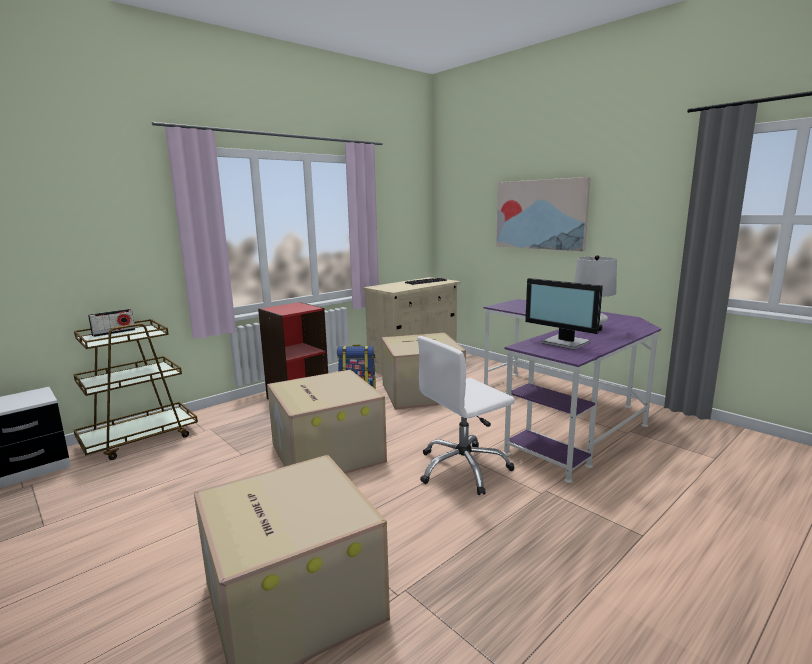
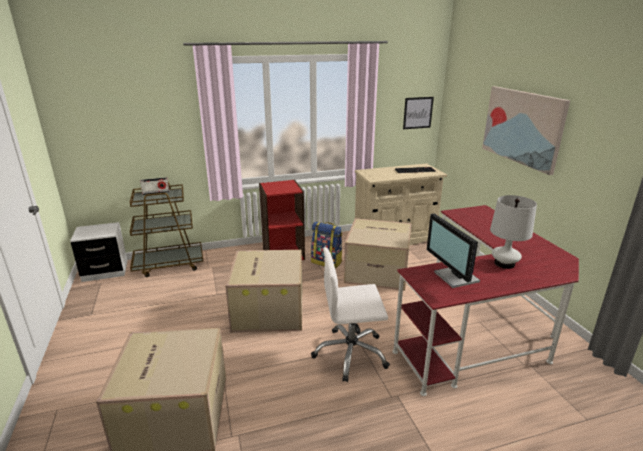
camera: 25 degrees right, 10 degrees up
(413, 224) = (418, 113): none -> picture
(563, 415) = (479, 328): purple desk -> red desk

